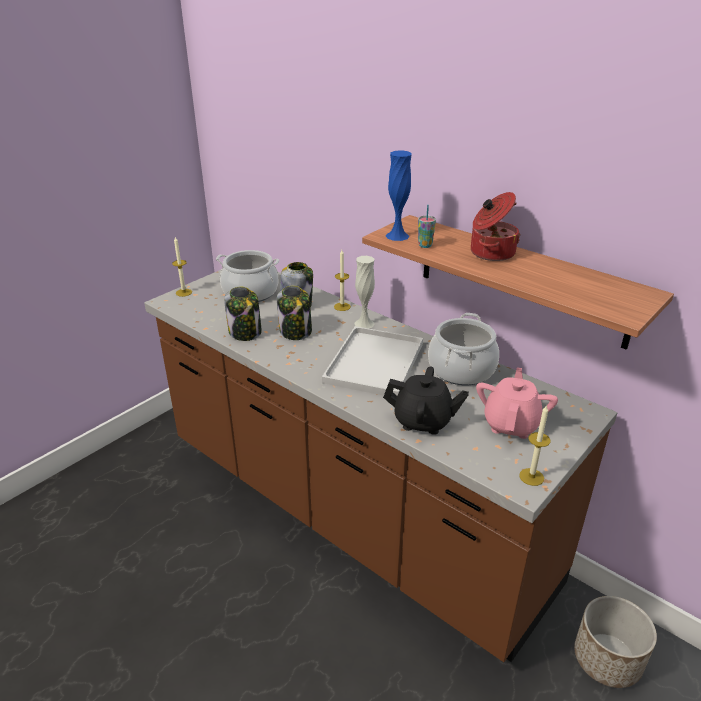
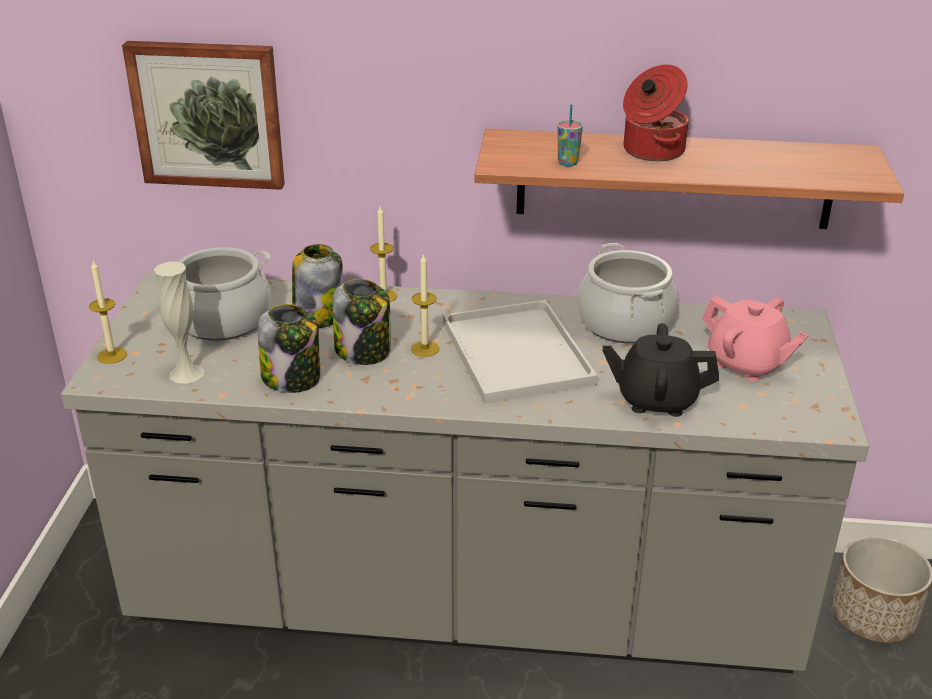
camera: 35 degrees left, 0 degrees up
(277, 174) = (208, 114): none -> picture
(350, 511) = (464, 601): brown counter -> grey counter
(364, 323) = (441, 308): white vase -> white vase (186, 373)
(397, 236) = (516, 160): blue vase -> none
(423, 421) = (656, 400): black teapot -> black teapot turned 150 degrees counterclockwise
(511, 424) = (746, 364): pink teapot -> pink teapot turned 150 degrees clockwise
(531, 477) = (828, 411): candle -> candle (425, 349)

